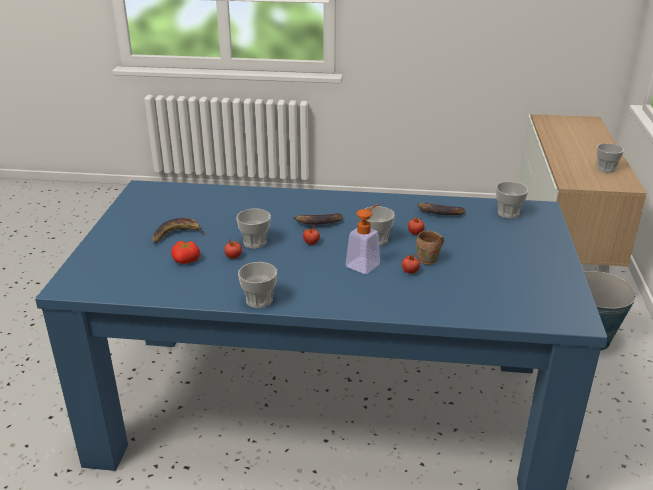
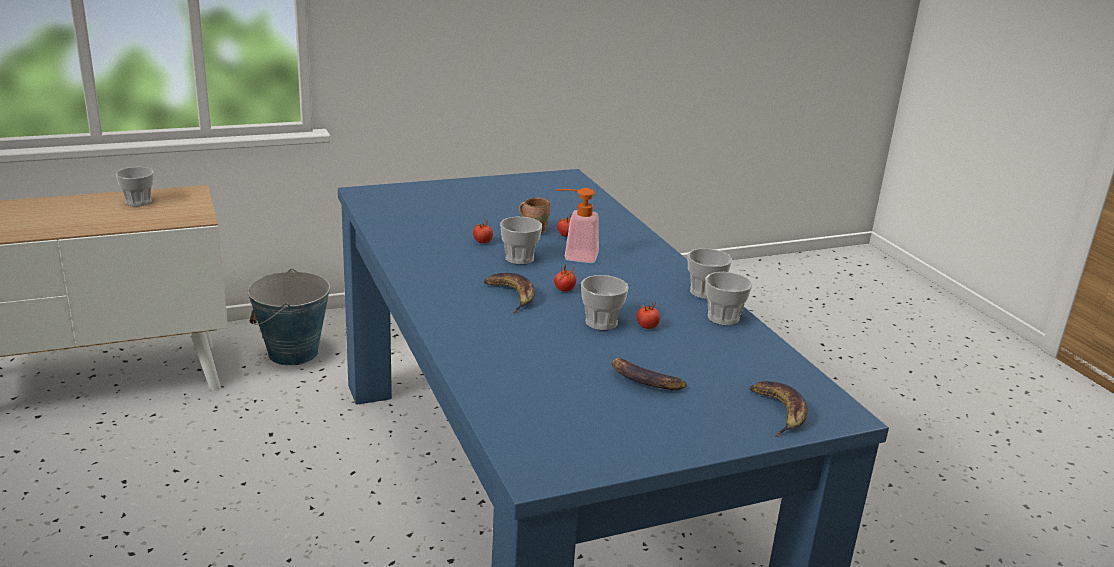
camera: 120 degrees left, 5 degrees down
(186, 260) = (691, 353): tomato -> none
(439, 213) = (420, 236): banana -> banana (779, 412)
(508, 213) = (390, 205): cup -> cup (723, 318)

